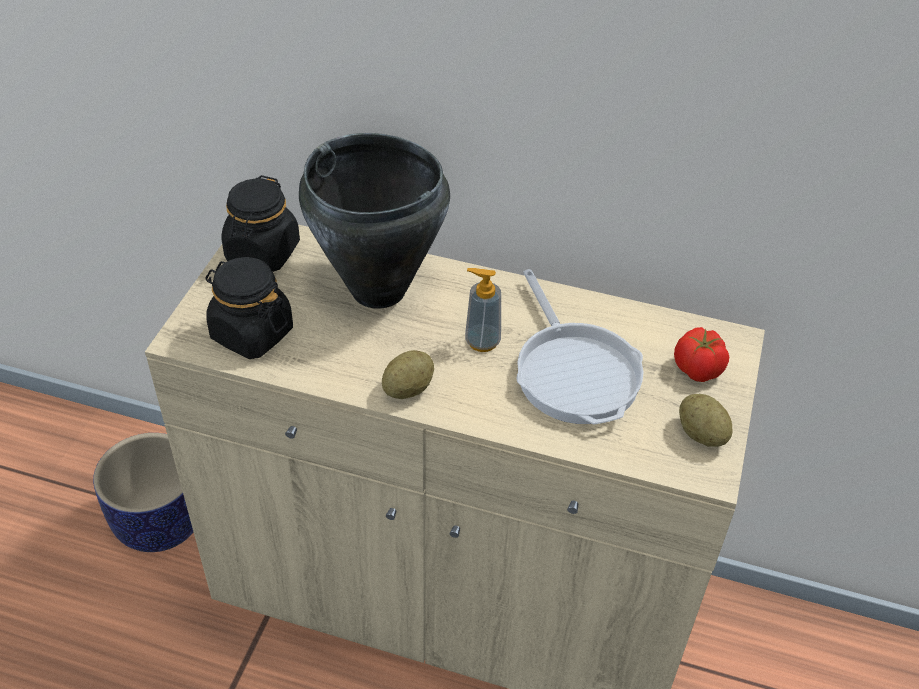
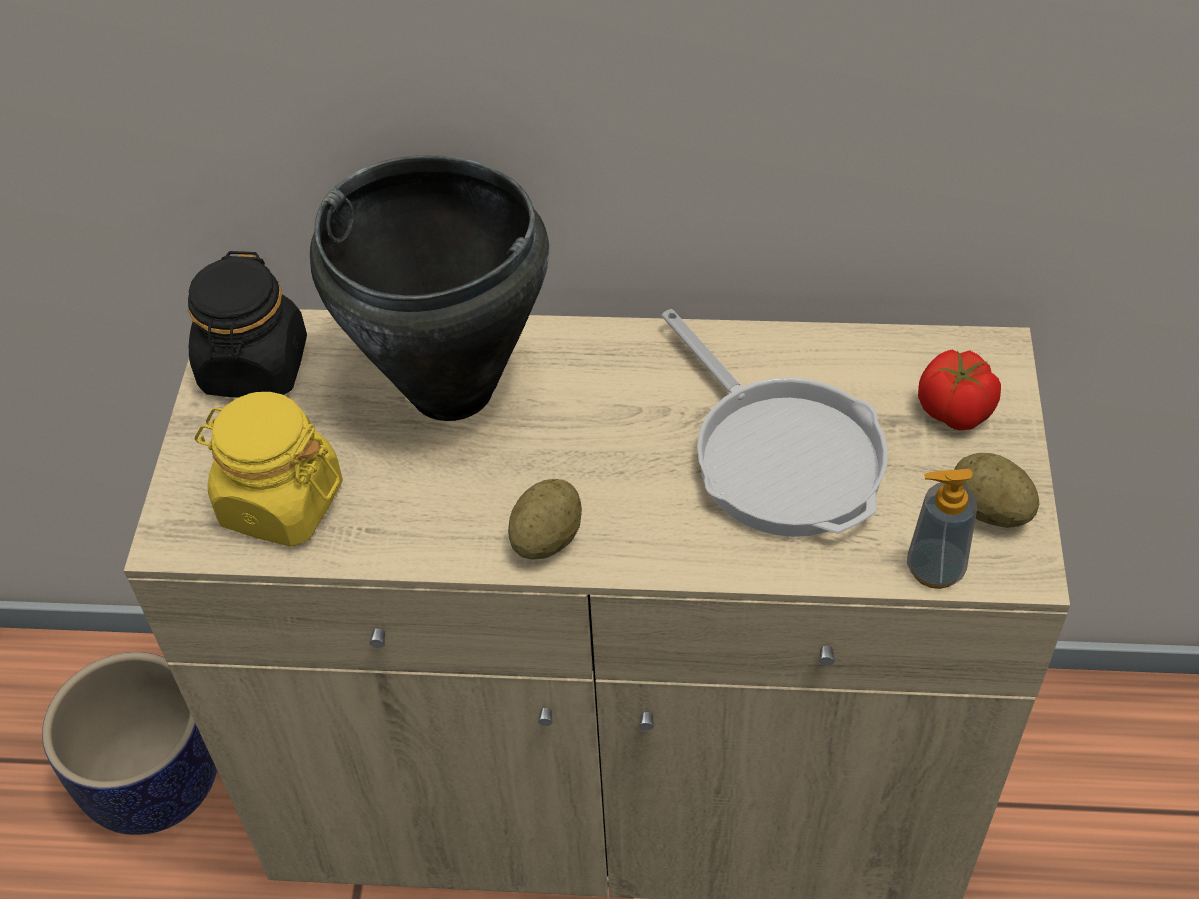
camera: 10 degrees left, 5 degrees up
(251, 333) = (280, 503): black jar -> yellow jar
(482, 341) = (632, 437): soap dispenser -> soap dispenser (934, 569)

